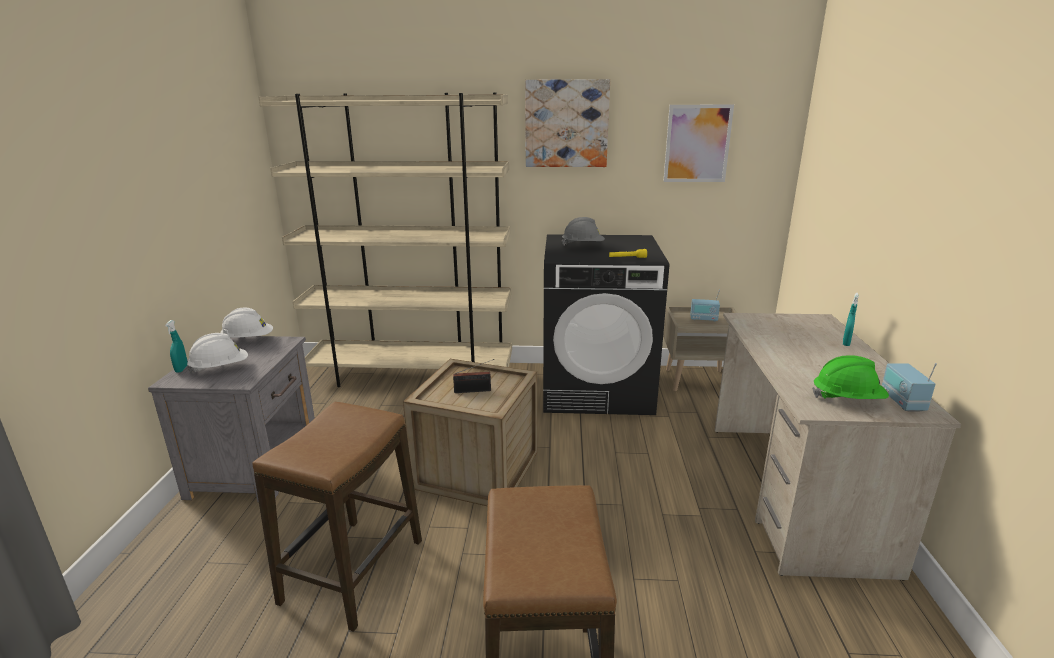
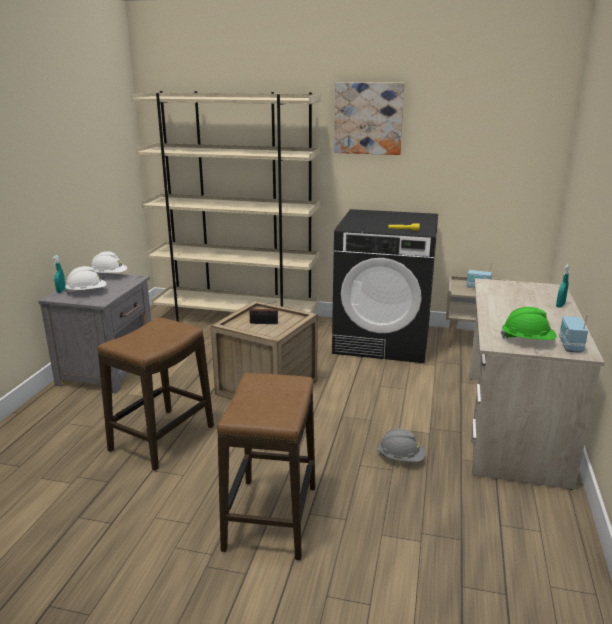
camera: 10 degrees right, 0 degrees up
(583, 246) = (373, 219): grey hard hat -> grey hard hat (401, 458)
(697, 144) = (478, 137): picture -> none

